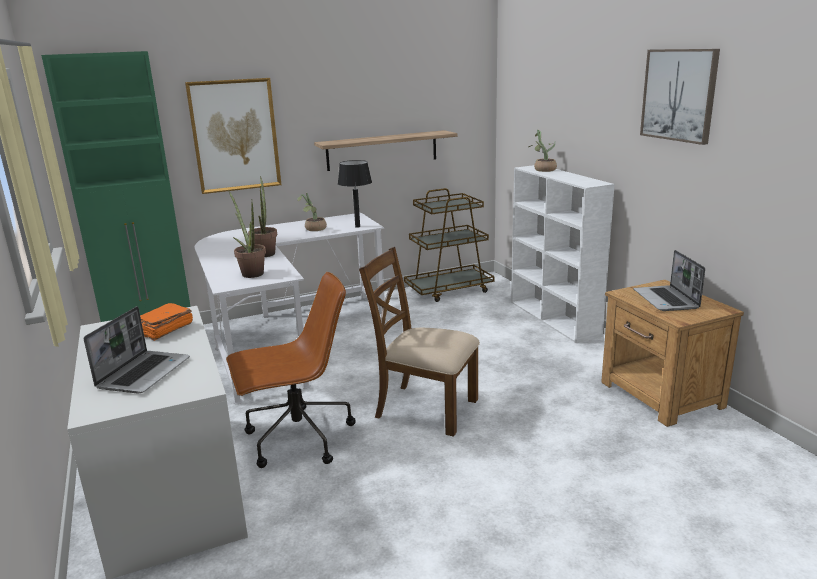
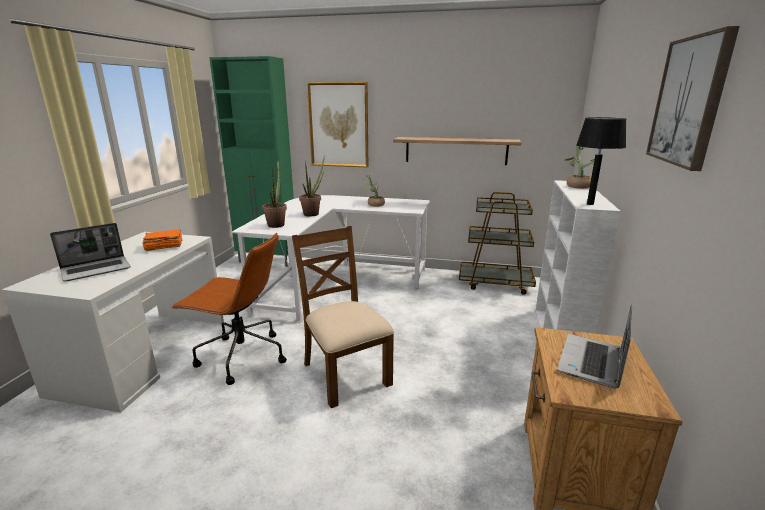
camera: 35 degrees right, 0 degrees up
(357, 226) = (405, 209): black table lamp -> black table lamp (589, 204)

